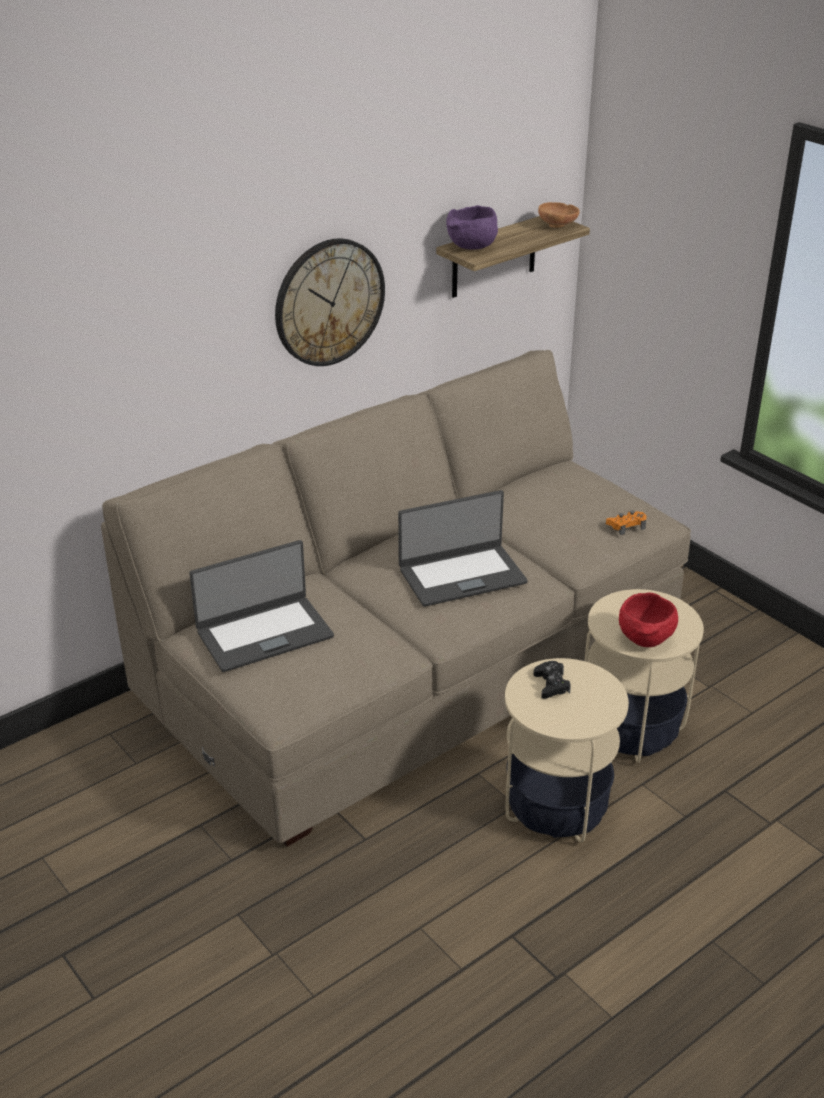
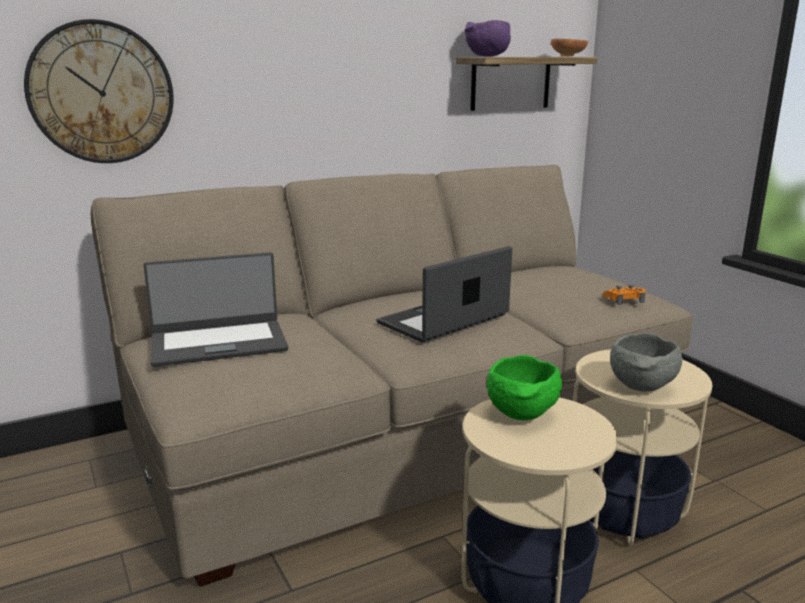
camera: 10 degrees right, 15 degrees down
(329, 302) = (350, 80): wall clock -> wall clock (101, 93)
(461, 575) = (444, 320): laptop -> laptop turned 150 degrees clockwise
(551, 684) = (522, 415): black game controller -> green bowl
(645, 640) = (642, 388): red bowl -> grey bowl

